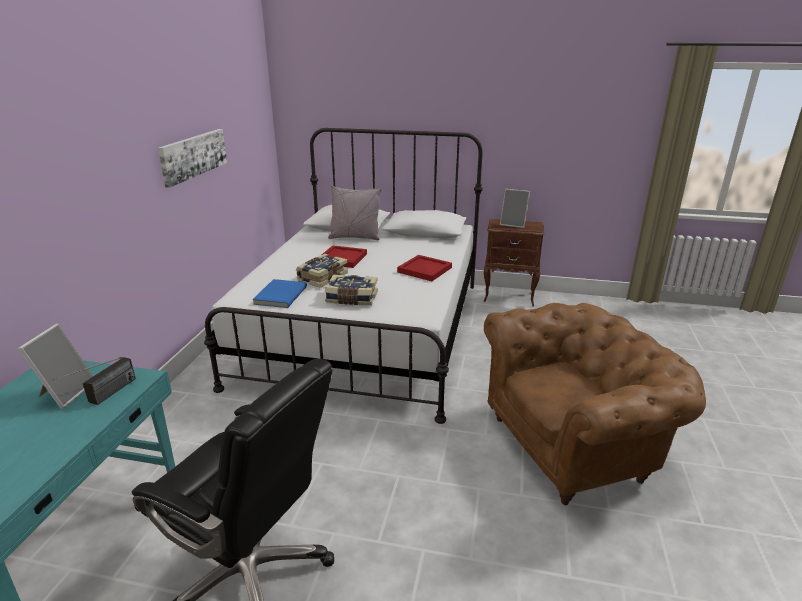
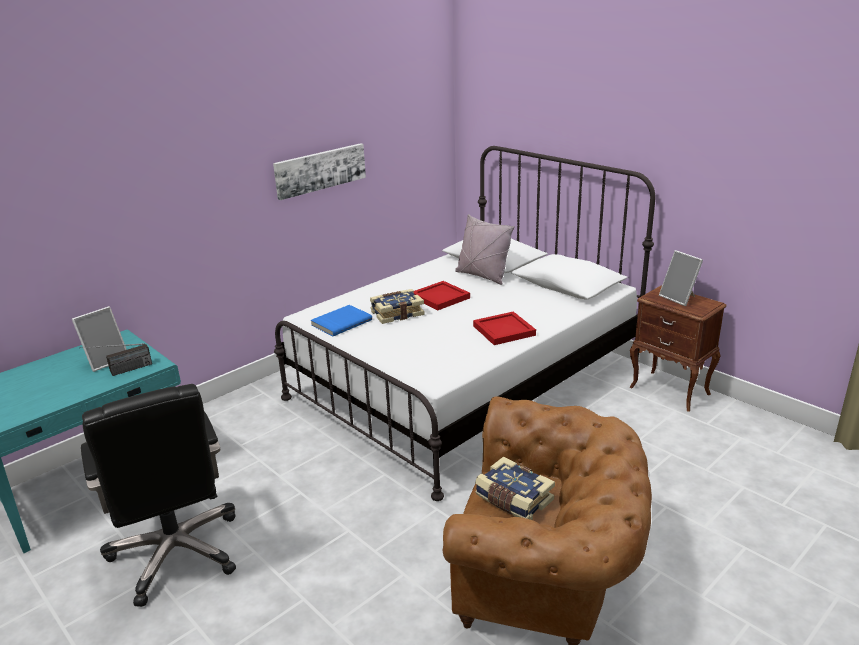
camera: 35 degrees right, 0 degrees up
(351, 299) = (395, 343): book -> book (513, 500)

